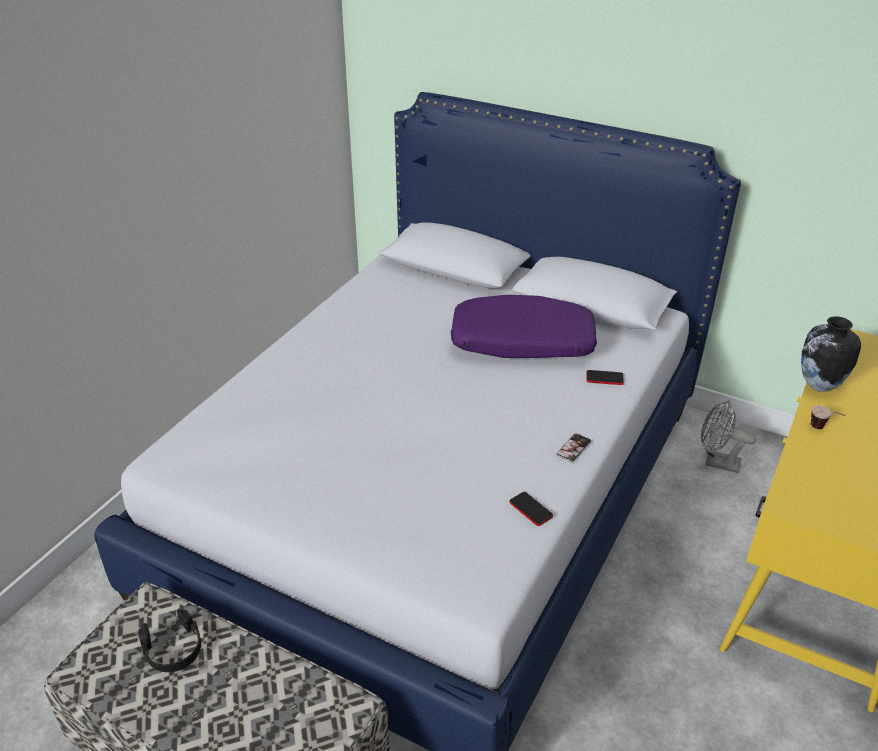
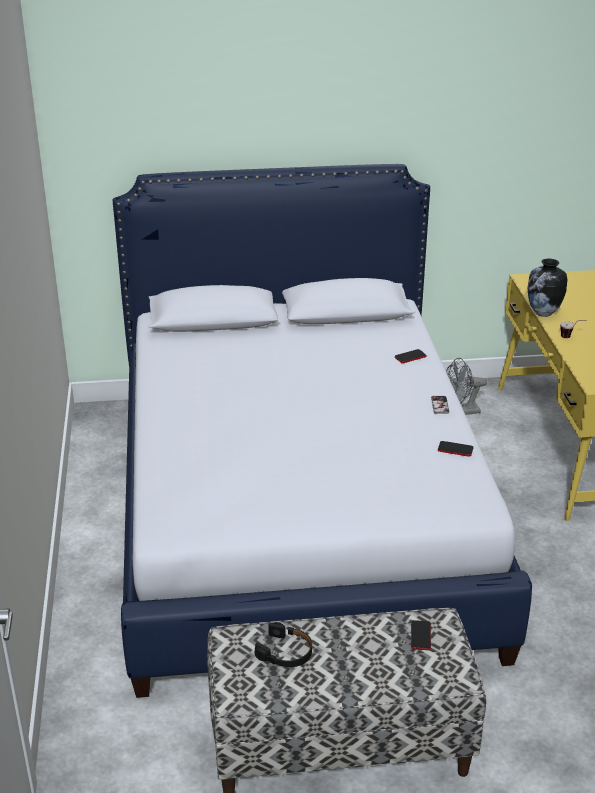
camera: 35 degrees left, 5 degrees down
(311, 711) = (420, 636): none -> phone
(521, 343) = (329, 354): purple pillow -> none

